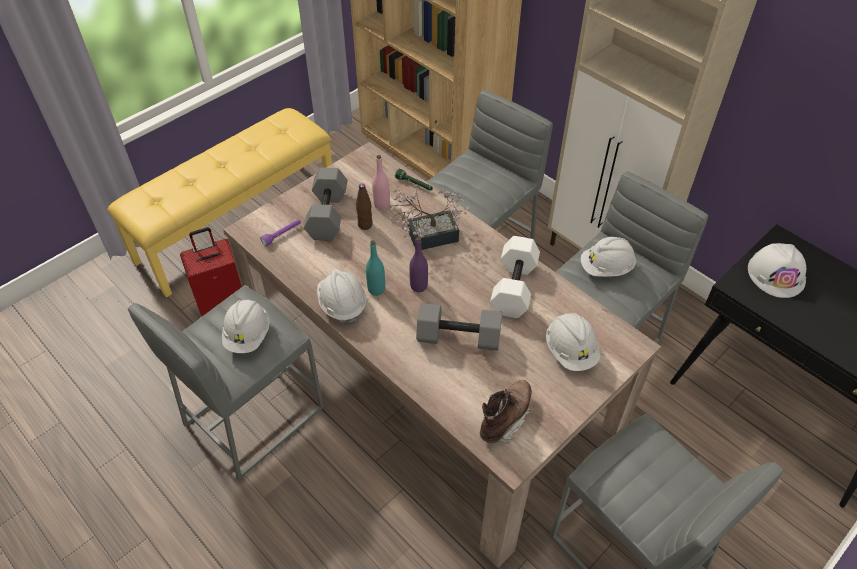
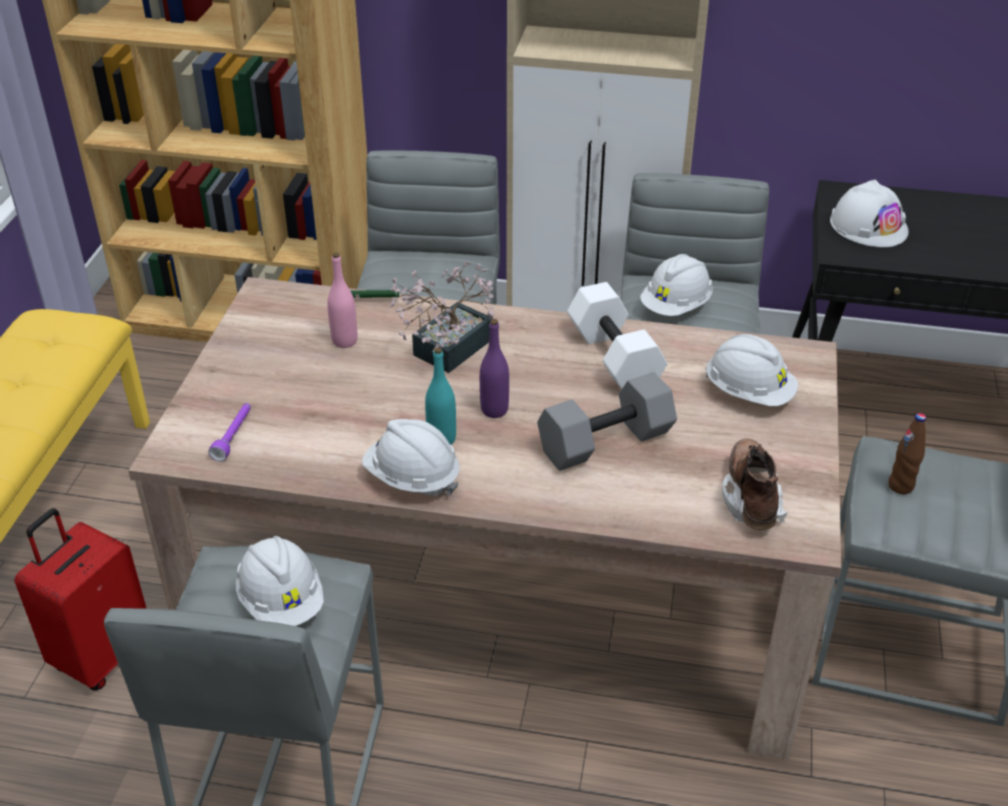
camera: 35 degrees left, 10 degrees down
(328, 215) = (280, 384): grey dumbbell -> none
(365, 225) = (346, 373): brown bottle -> brown bottle (900, 486)

